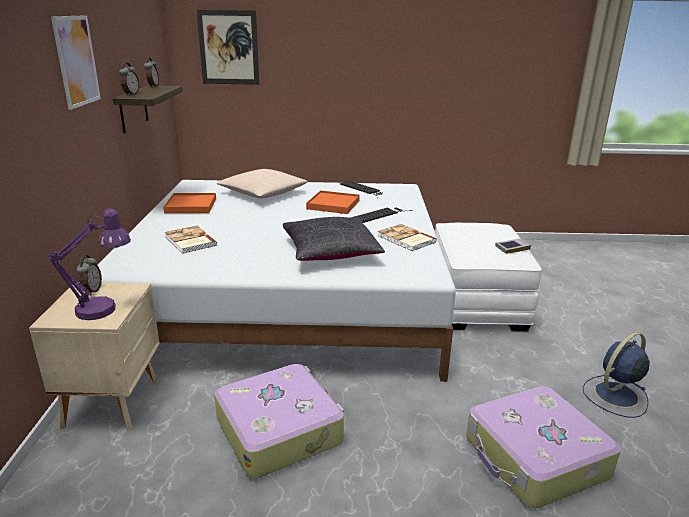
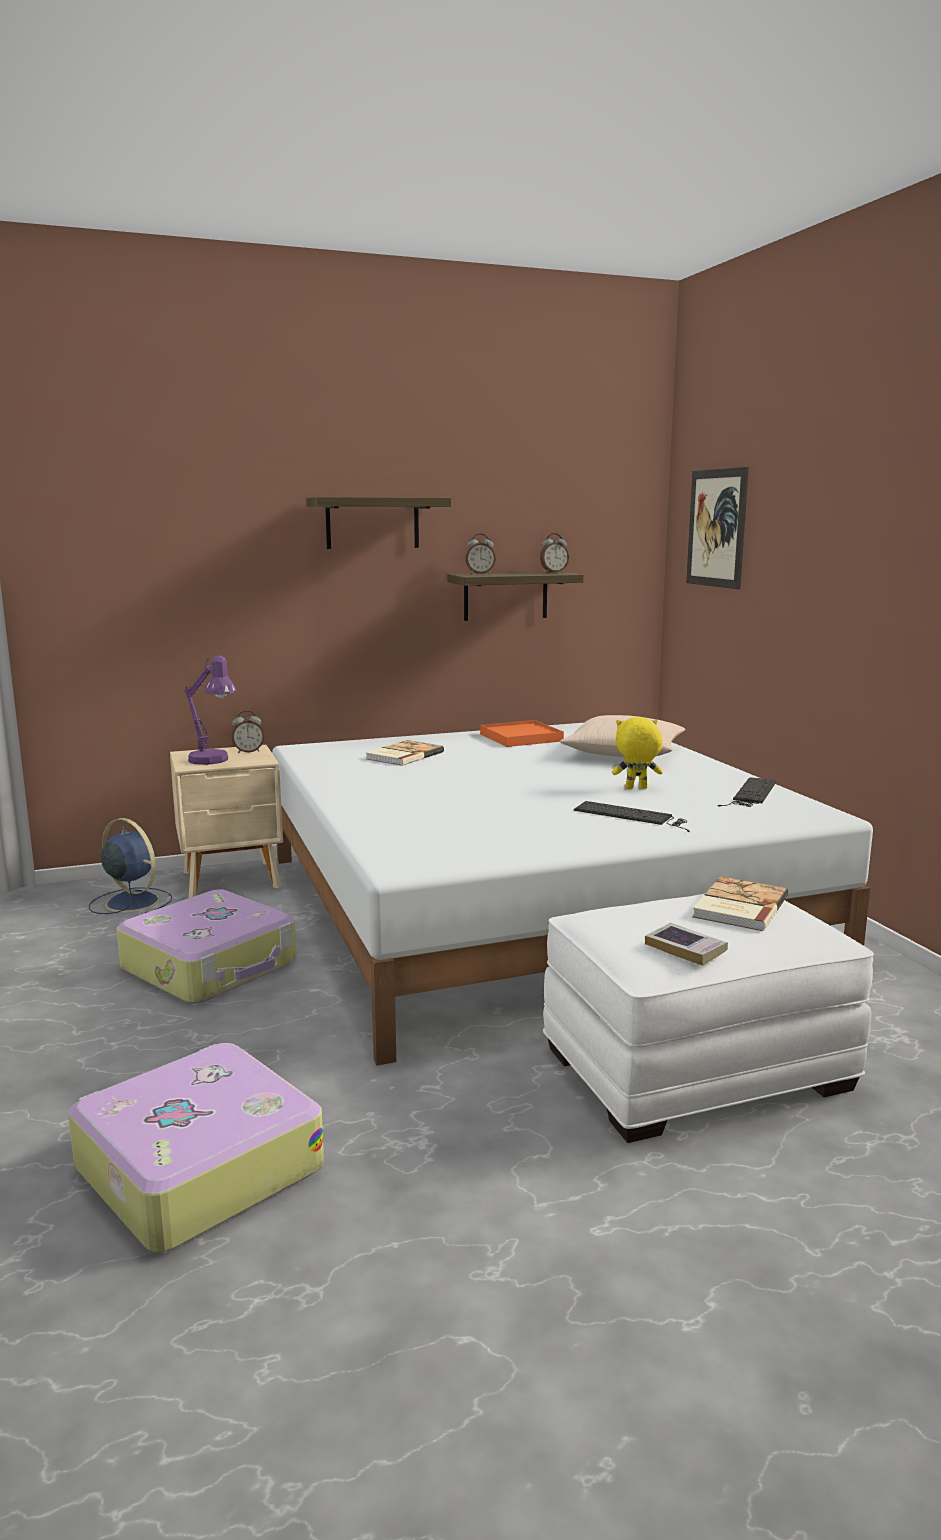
camera: 70 degrees right, 10 degrees down
(76, 61) = (372, 523): picture -> shelf
(331, 252) = (436, 810): black pillow -> none
(333, 205) = (636, 788): orange tray -> yellow plush toy
(405, 239) = (538, 841): book -> book (738, 907)
(615, 395) = (434, 1277): blue fan -> blue fan (131, 902)

